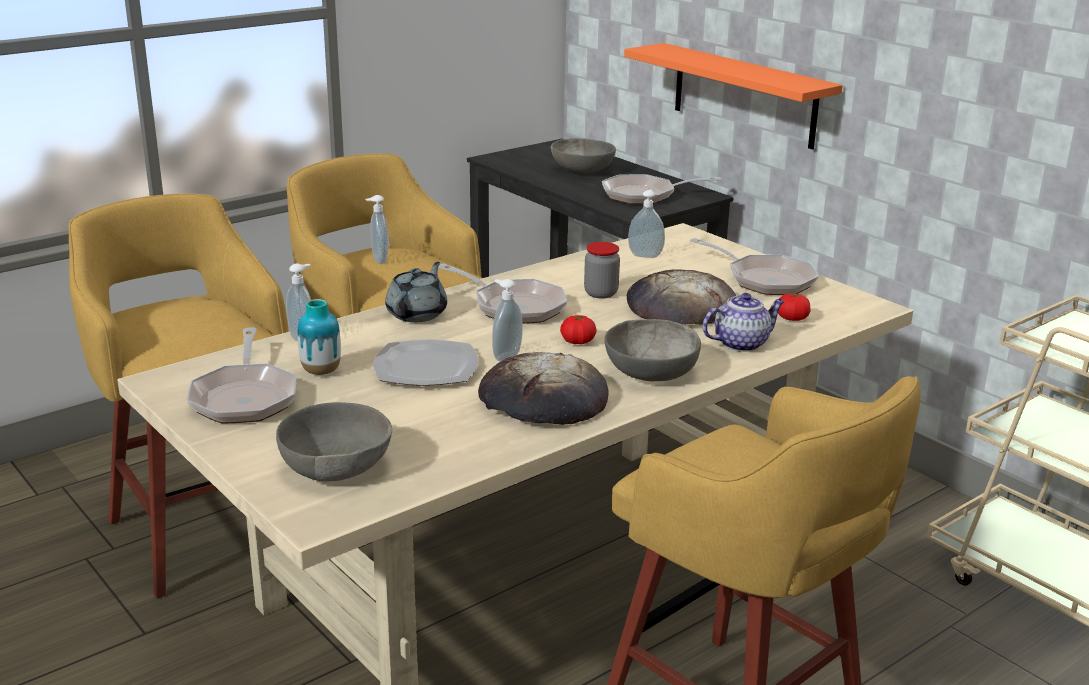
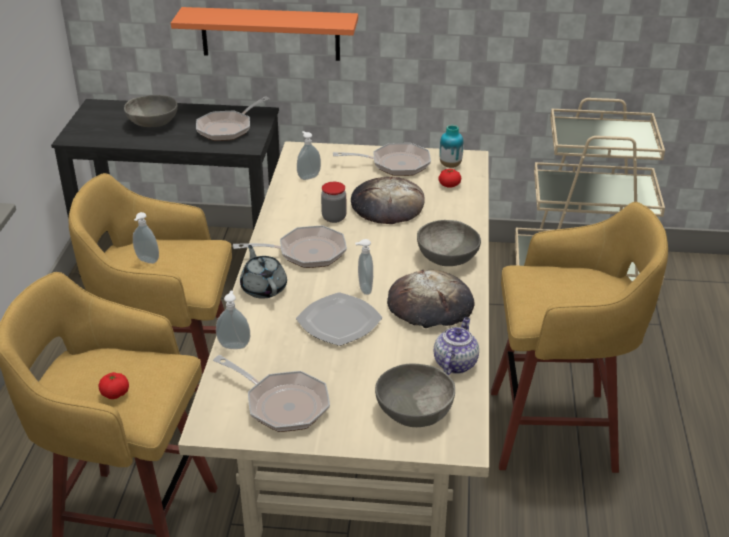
camera: 45 degrees left, 10 degrees up
(321, 371) = (289, 360): vase -> vase (450, 165)
(578, 341) = (381, 258): tomato -> tomato (115, 393)
(742, 343) = (454, 214): teapot -> teapot (455, 363)

